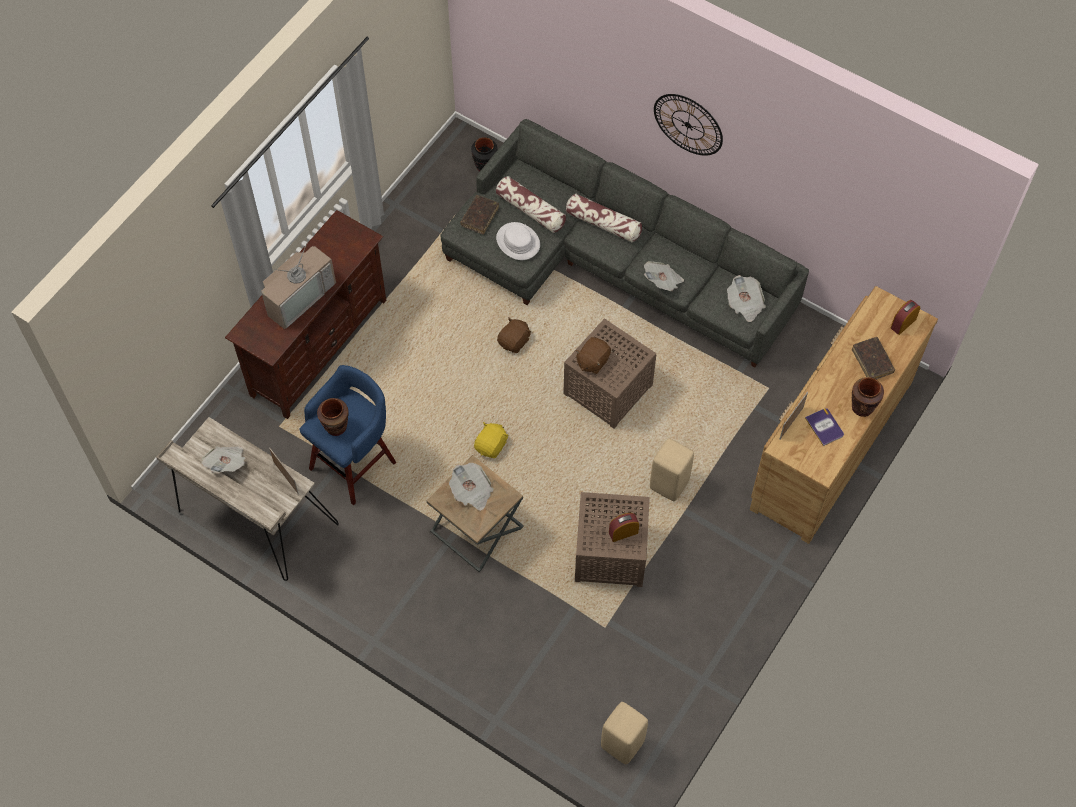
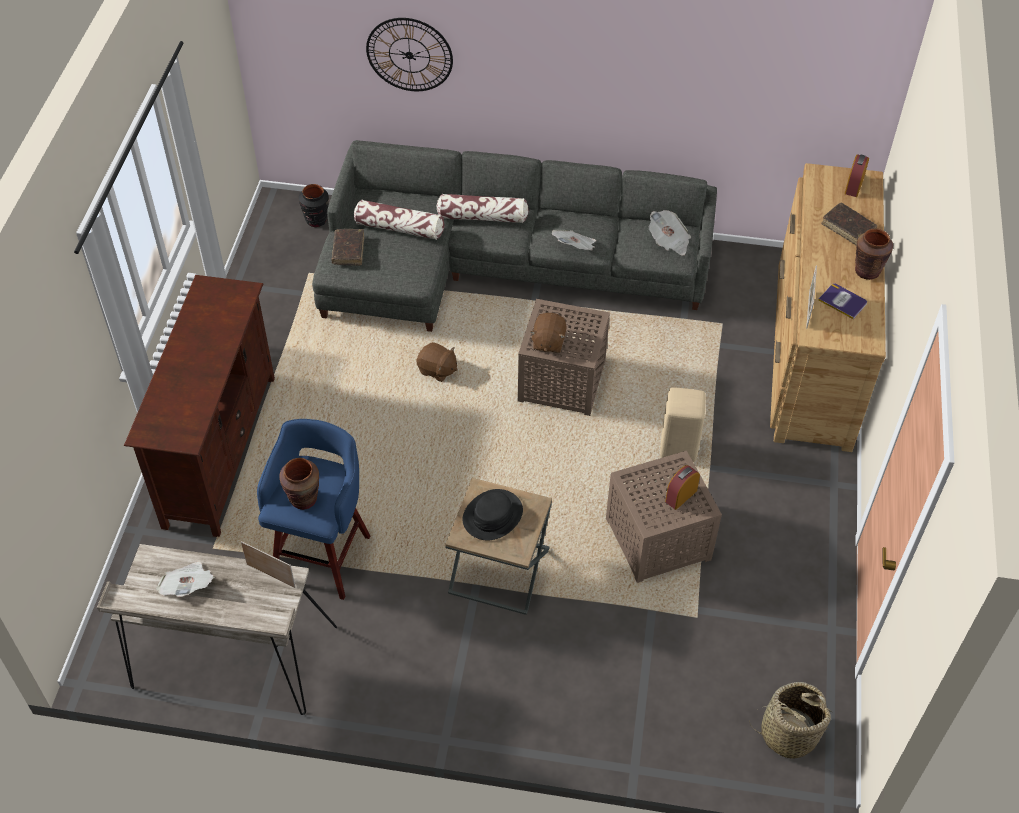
camera: 25 degrees left, 10 degrees down
(298, 296) = (194, 372): television -> none
(471, 492) = (493, 516): newspaper -> black hat
(491, 446) = (468, 480): yellow plush toy -> none
(514, 341) = (437, 370): brown plush toy -> brown plush toy turned 105 degrees clockwise
(518, 242) = (402, 260): white hat -> none
(622, 743) = (788, 733): beige stool -> basket
(688, 124) = (552, 61): wall clock -> wall clock (409, 55)

